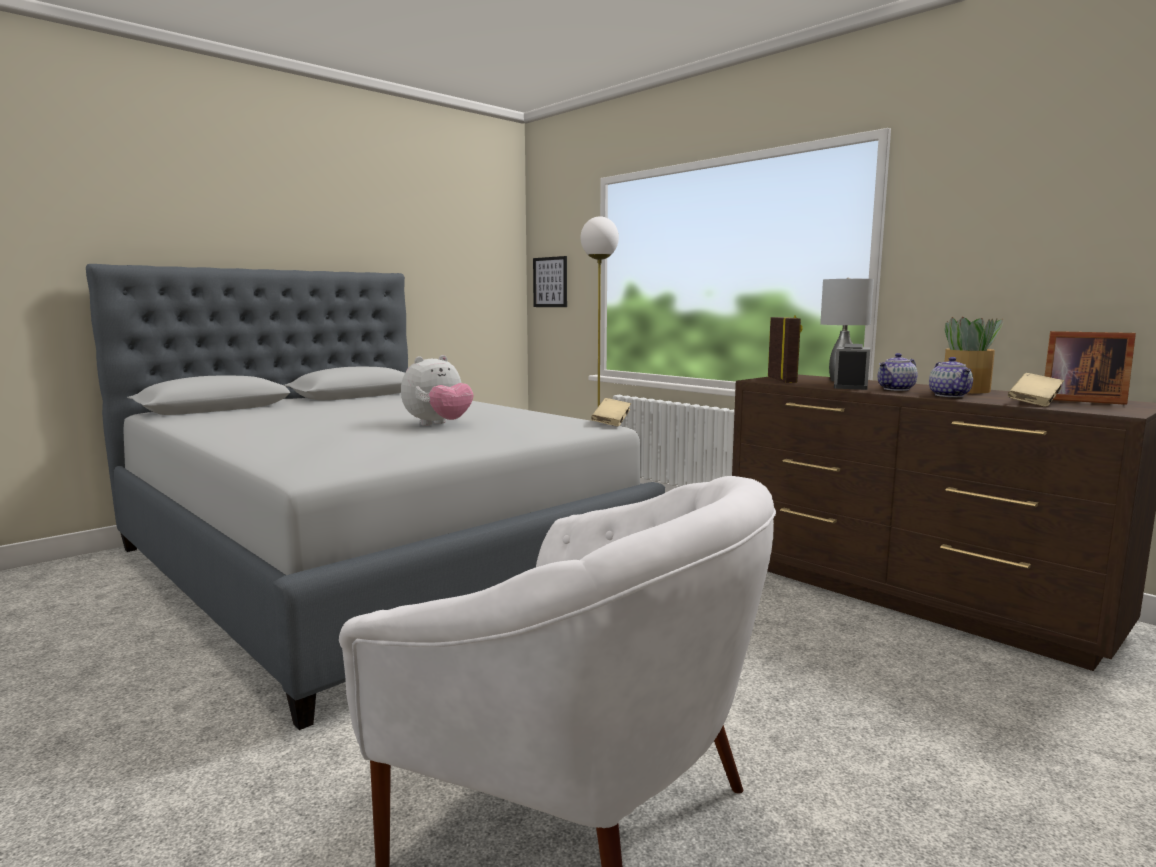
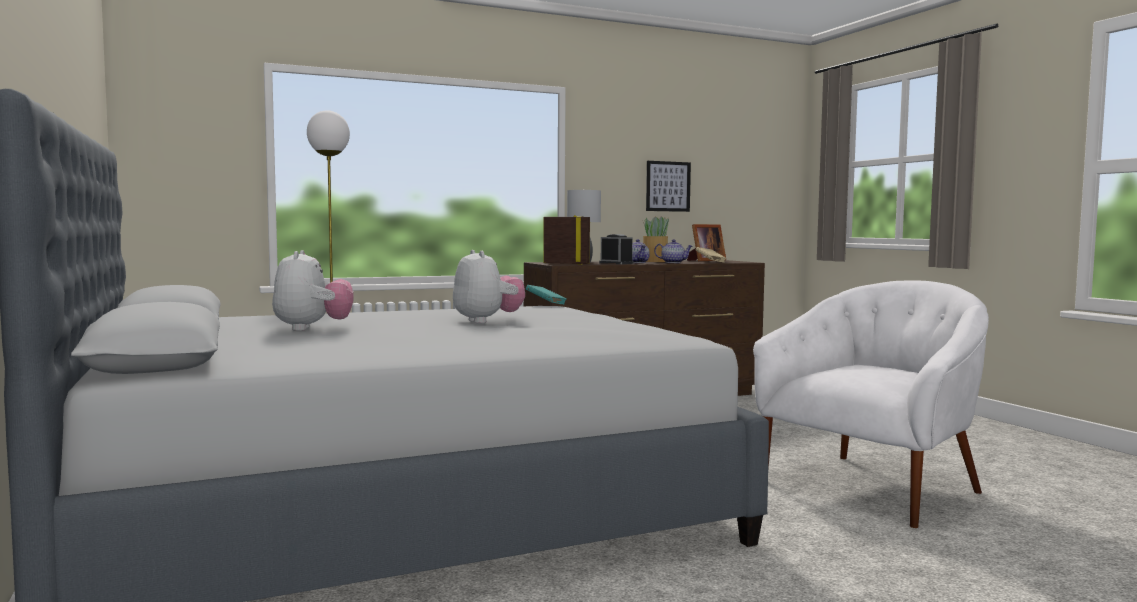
camera: 70 degrees left, 5 degrees down
(359, 408) = (312, 328): none -> plush toy
(550, 282) = (169, 175): picture -> picture (668, 186)
(611, 423) = (546, 304): beige book -> turquoise book

